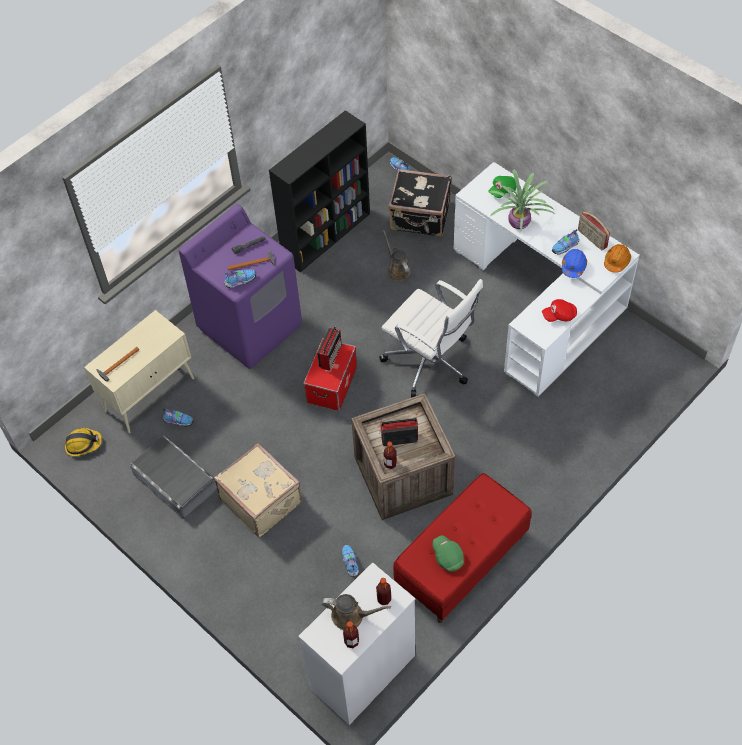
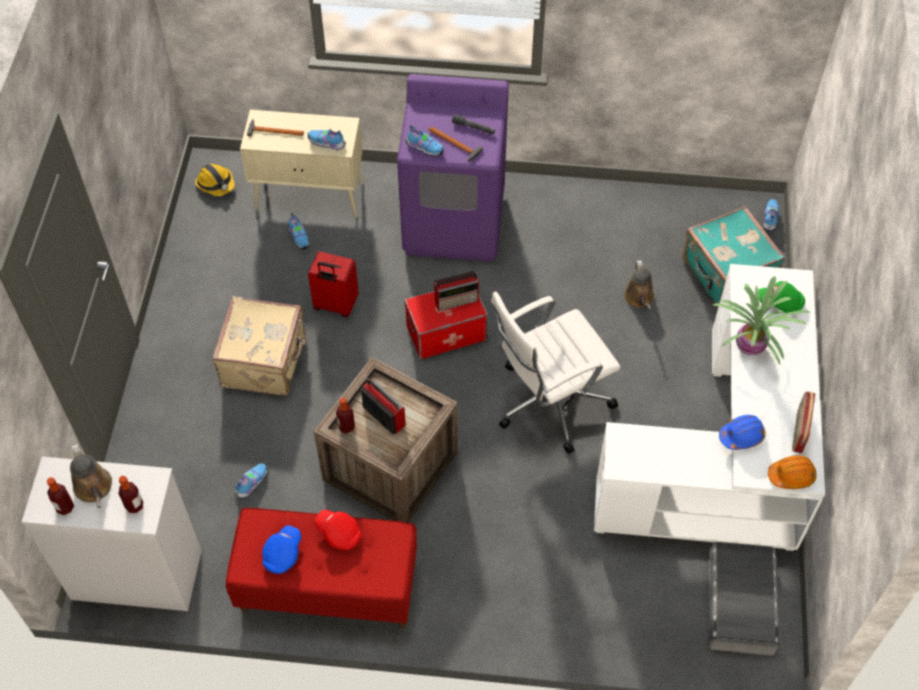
camera: 50 degrees right, 0 degrees up
(174, 481) = (232, 278): grey storage box -> grey storage box (739, 602)
(254, 433) = (335, 305): none -> red suitcase
(326, 235) = (623, 211): black bookcase -> none
(397, 269) = (639, 298): brown watering can -> brown watering can turned 150 degrees clockwise
(420, 217) = (726, 275): black suitcase -> turquoise suitcase
(430, 362) = (549, 402): white office chair -> white office chair turned 60 degrees clockwise
(447, 556) = (283, 554): green cap -> blue cap
(559, 315) = (663, 464): red cap -> red cap (339, 533)
(565, 247) = (761, 411): shoe -> shoe (327, 143)

